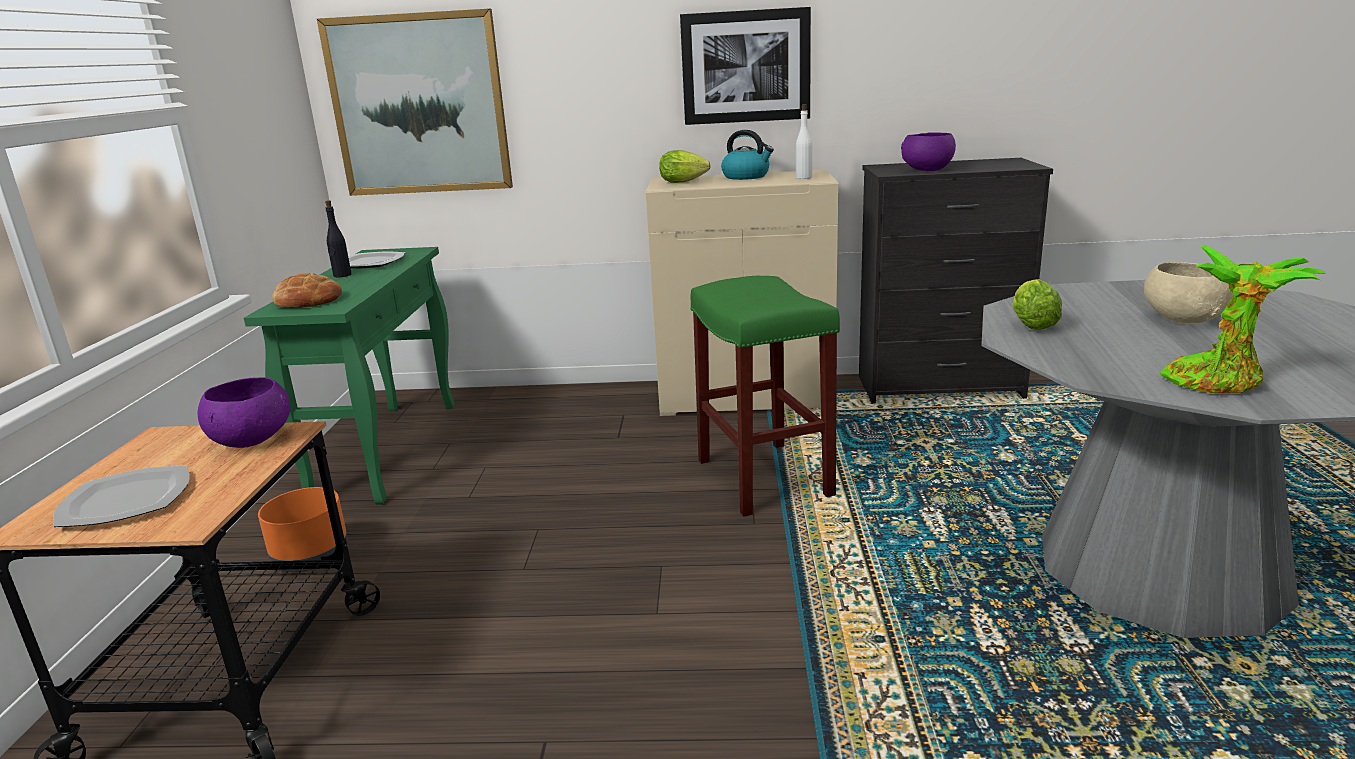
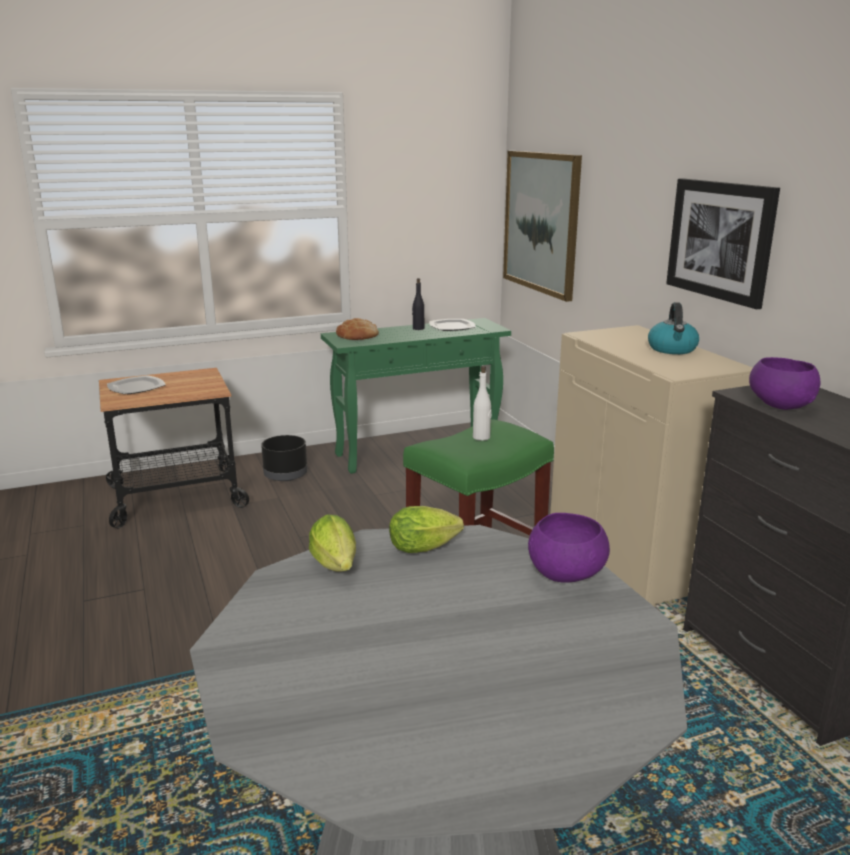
camera: 65 degrees right, 0 degrees up
(253, 440) = (203, 388): purple bowl -> purple bowl (567, 575)
(311, 557) = (286, 475): orange planter -> black planter
(685, 182) = (620, 336): lettuce -> lettuce (336, 567)
(804, 177) = (688, 367): white bottle -> white bottle (481, 437)
(1181, 319) = (486, 627): beige bowl -> none
(1219, 382) = (281, 635): potted plant -> none

